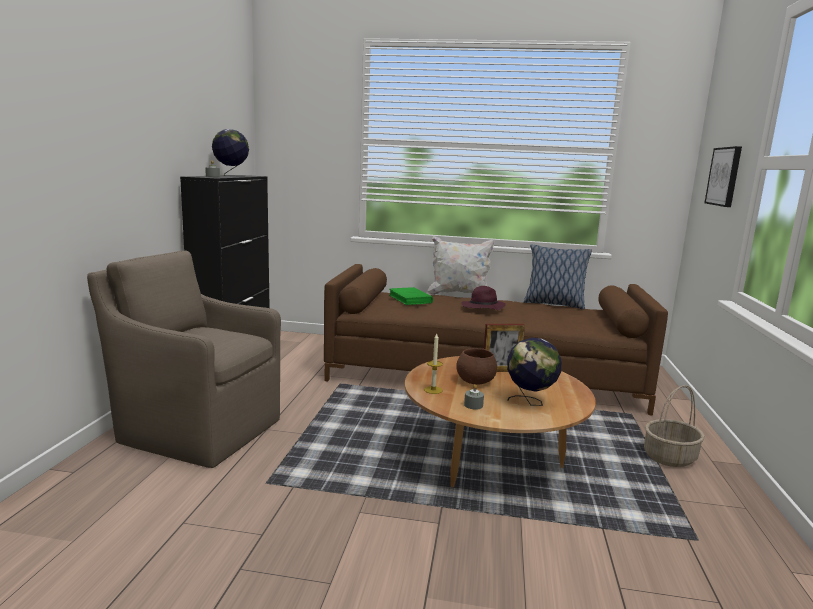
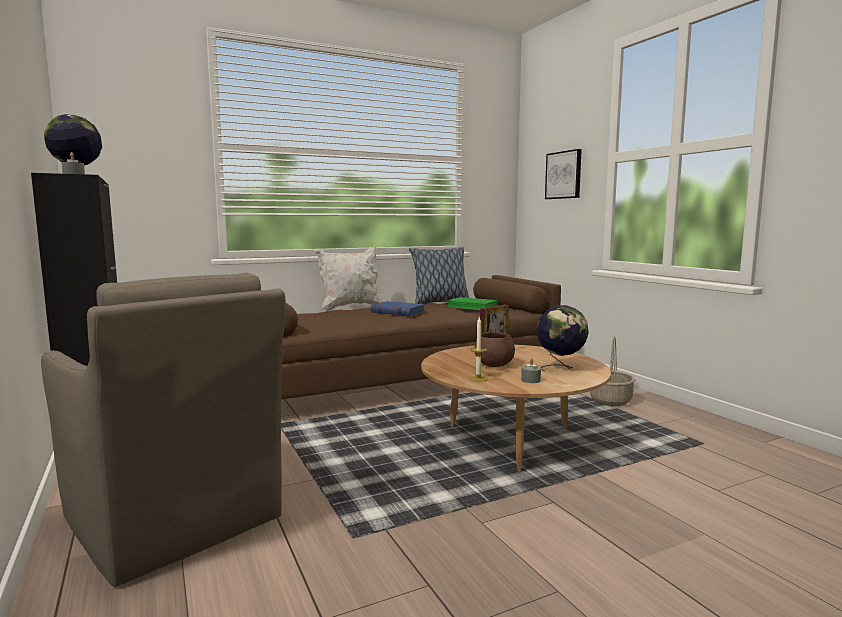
camera: 35 degrees left, 5 degrees down
(197, 430) = (174, 521): brown armchair -> brown armchair turned 120 degrees counterclockwise
(410, 299) = (318, 316): green book -> green book (472, 307)
(482, 308) = (397, 312): purple hat -> blue book

